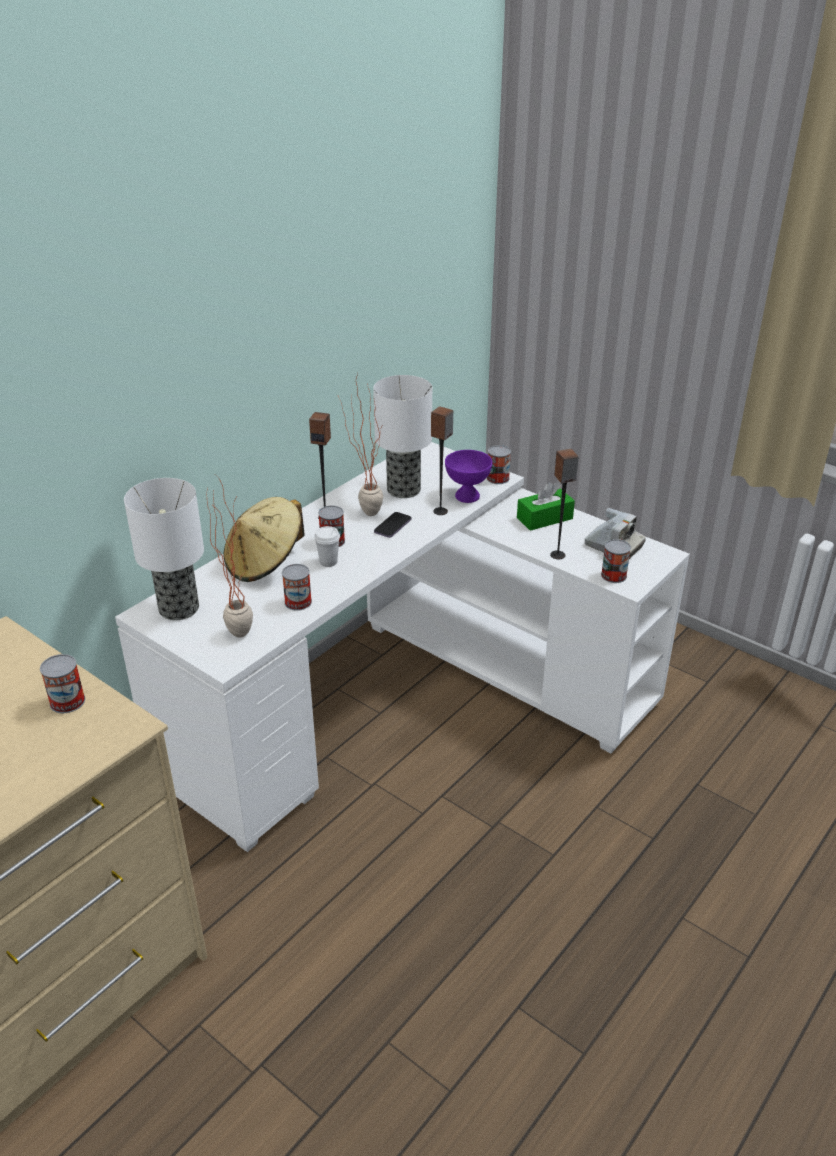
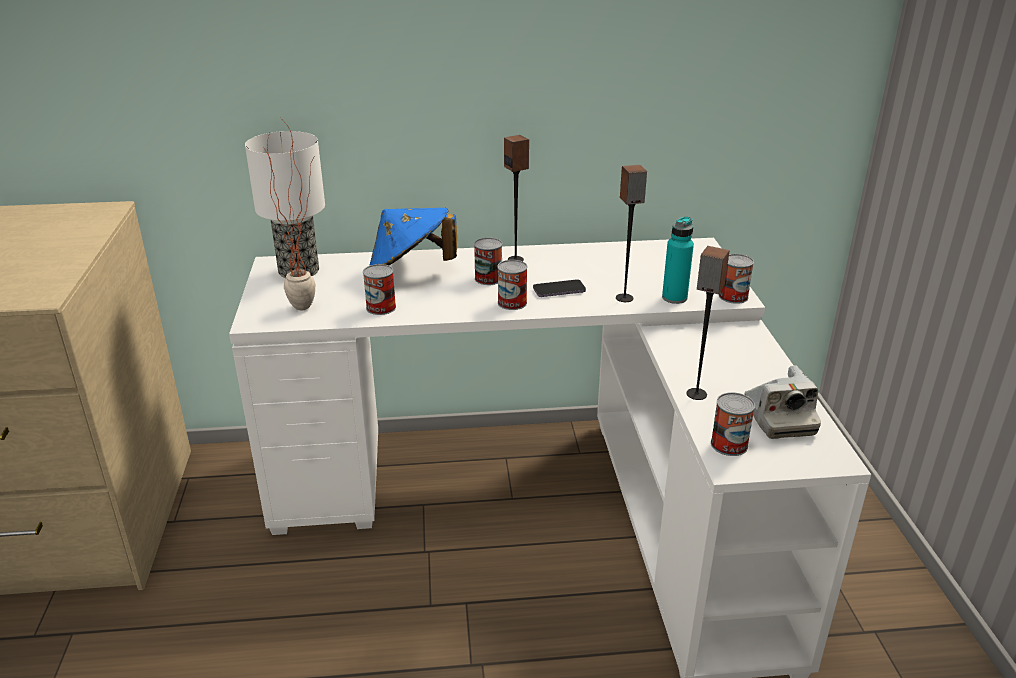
camera: 45 degrees right, 5 degrees down
(67, 701) = (49, 263): can -> can (512, 303)
(265, 563) = (410, 270): beige hat -> blue hat
(328, 562) = (457, 291): white cup -> none
(364, 512) = (554, 269): potted plant -> none
(404, 489) = (622, 268): table lamp -> none
(468, 496) = (674, 298): purple bowl -> turquoise bottle
(544, 518) = (740, 356): green tissue box -> none

